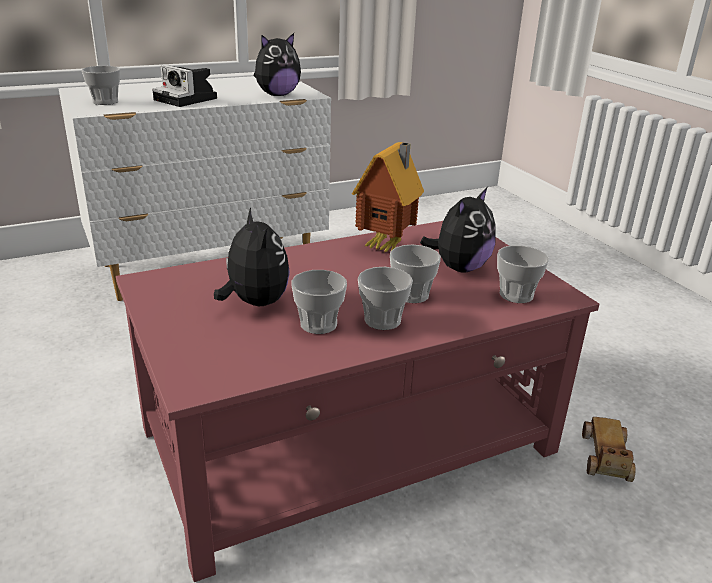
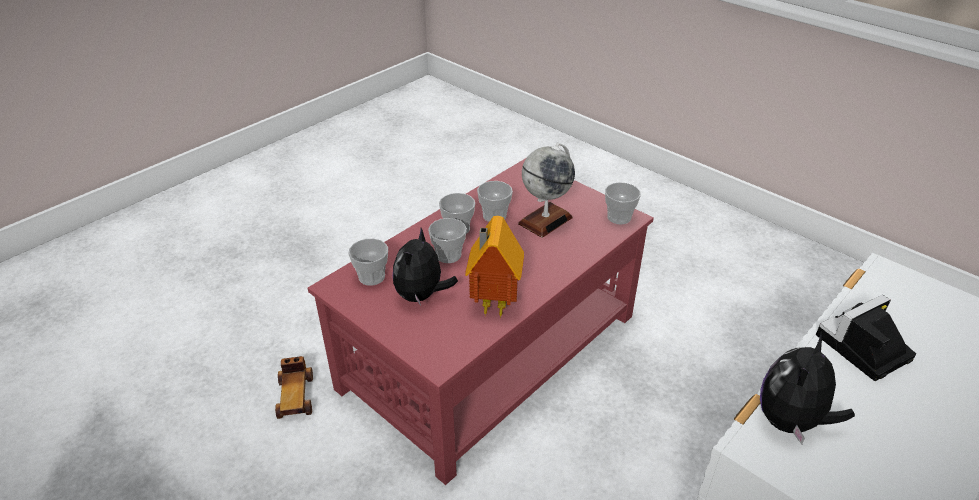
camera: 160 degrees right, 10 degrees up
(105, 102) = (922, 302): cup -> cup (619, 217)
(188, 99) = (862, 349): camera -> camera turned 45 degrees counterclockwise
(254, 302) = (545, 220): plush toy -> globe

